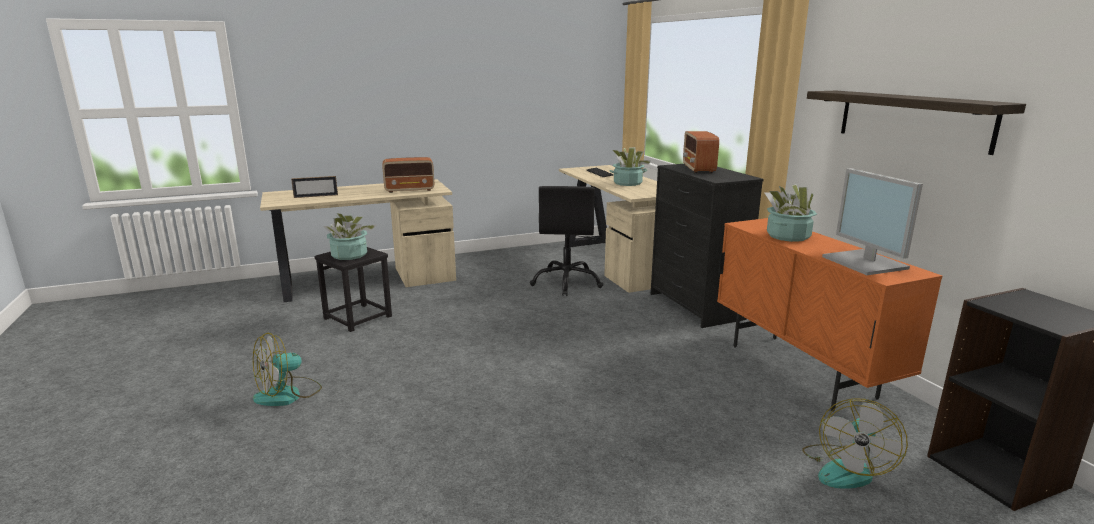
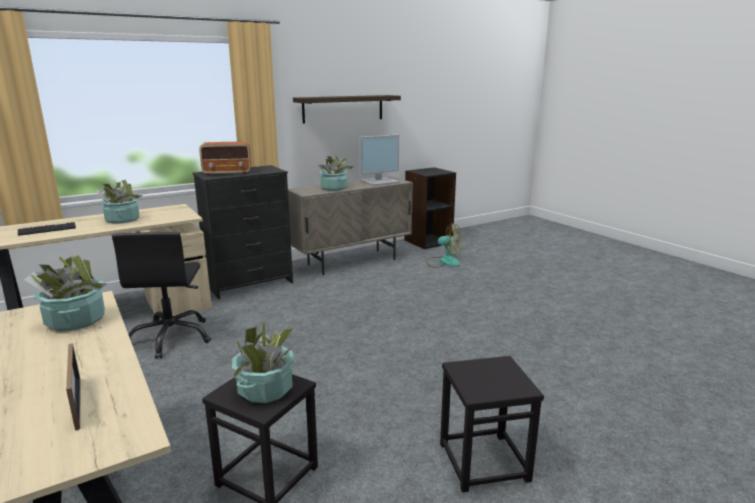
camera: 100 degrees left, 0 degrees up
(288, 394) = (483, 461): fan -> black stool
(410, 190) = (75, 320): radio -> potted plant
(567, 282) = (171, 337): black office chair -> black office chair turned 90 degrees clockwise
(800, 371) = (352, 262): orange cabinet -> beige cabinet

